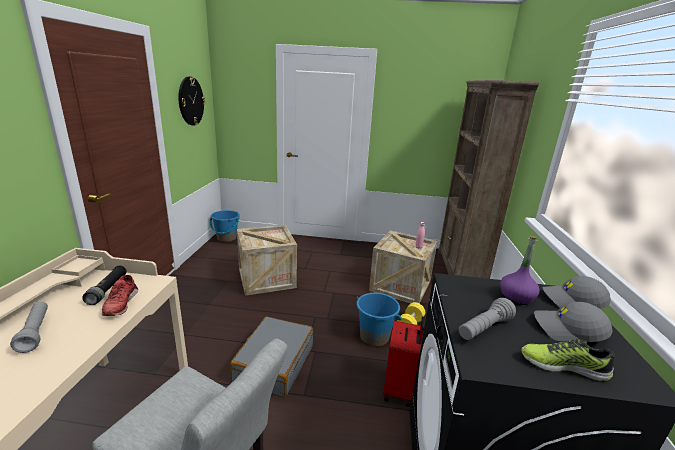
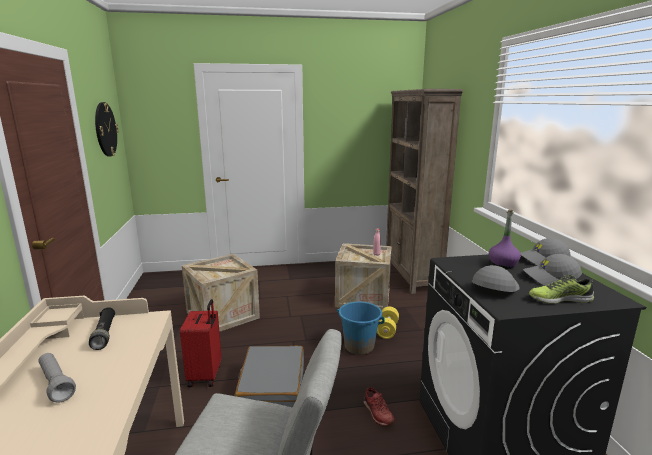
camera: 15 degrees left, 5 degrees down
(120, 303) = (130, 342): red shoe -> red shoe (377, 412)
(226, 238) = (154, 283): blue bucket -> none
(400, 389) = (402, 385): red suitcase -> red suitcase (206, 375)
(484, 329) = (494, 287): grey flashlight -> grey cap

